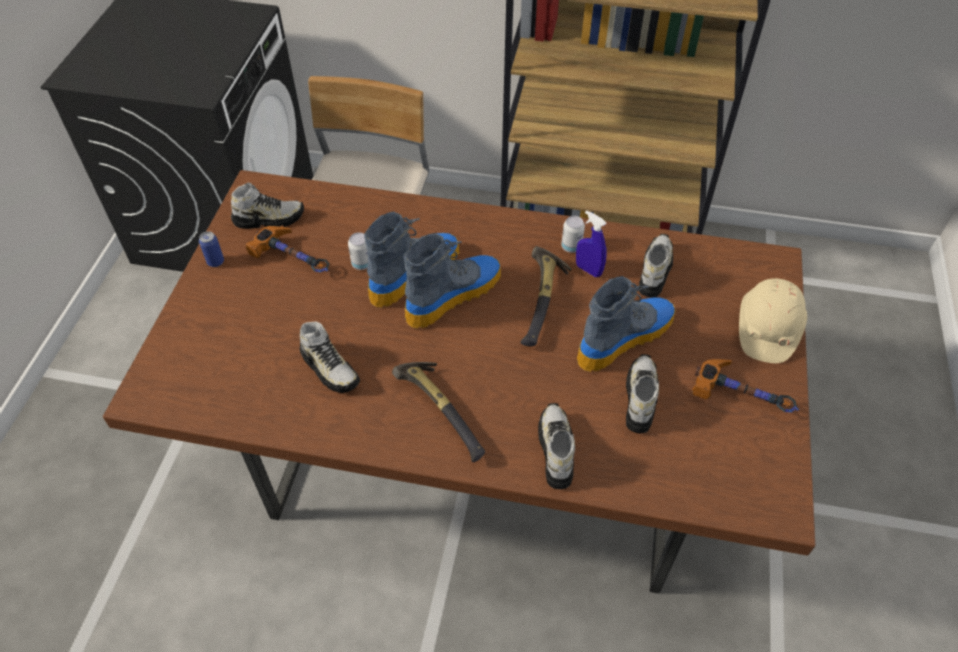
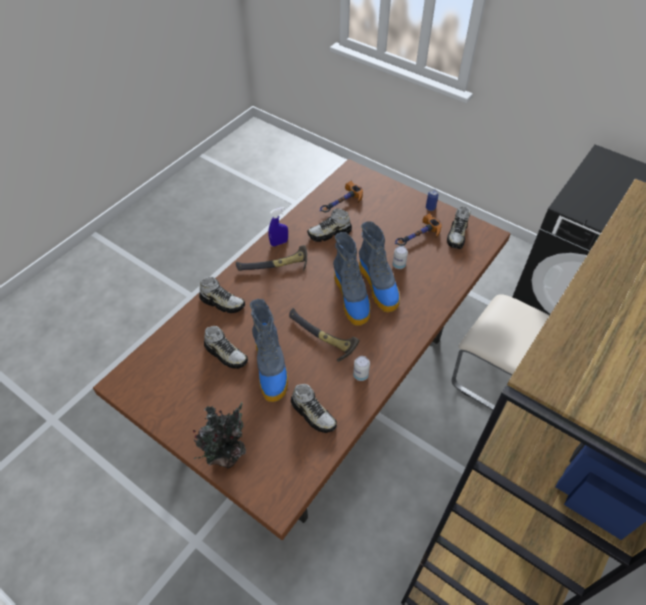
camera: 115 degrees right, 0 degrees up
(588, 270) = (335, 375): blue spray bottle -> blue spray bottle (279, 243)
(743, 395) = (192, 409): hammer -> hammer (341, 205)
(766, 330) = (227, 454): beige hard hat -> potted plant

